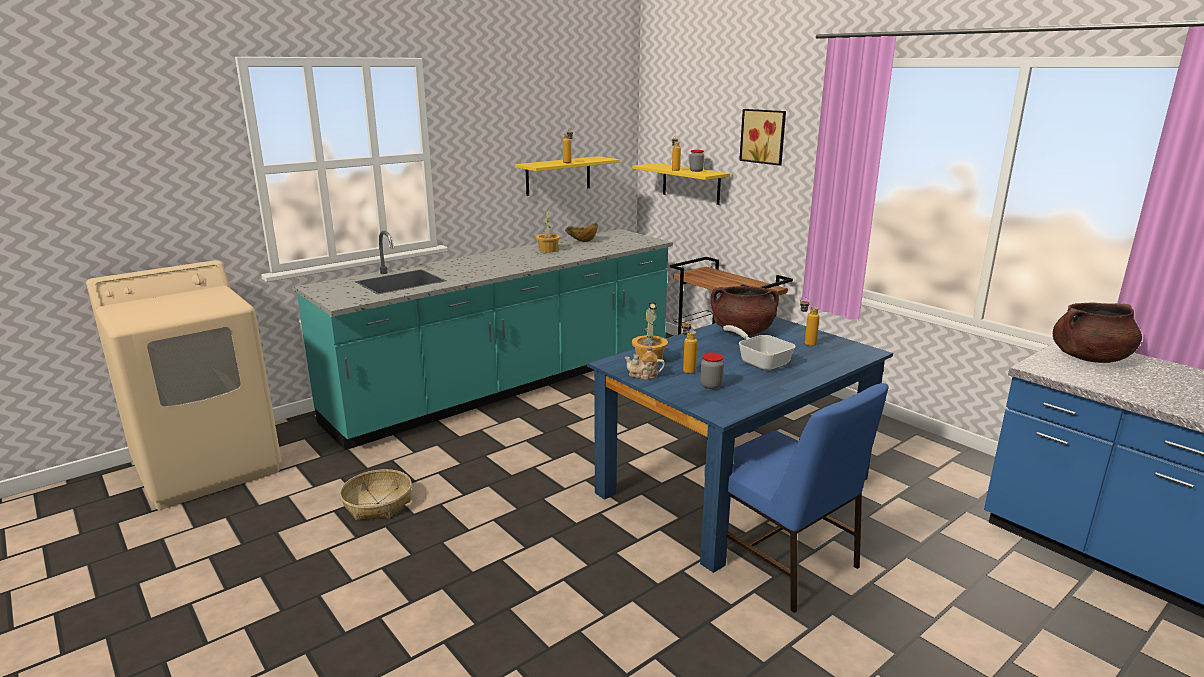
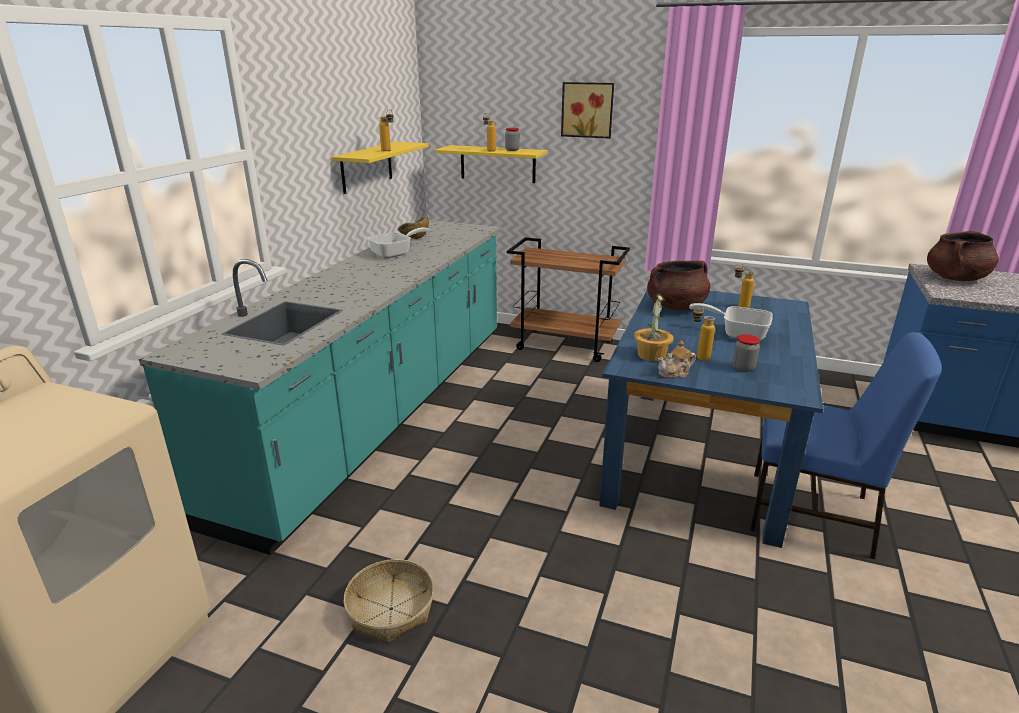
camera: 30 degrees left, 5 degrees up
(548, 250) = (395, 253): potted plant -> frying pan

